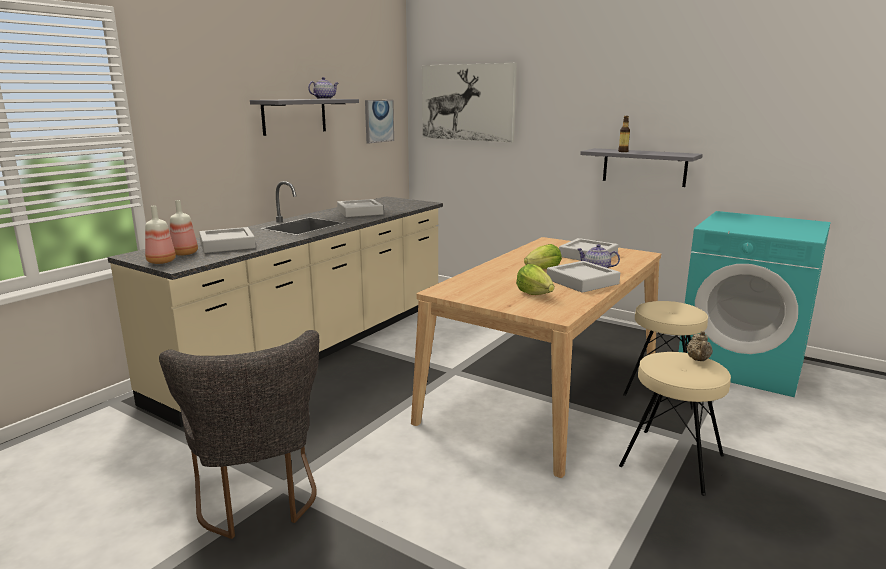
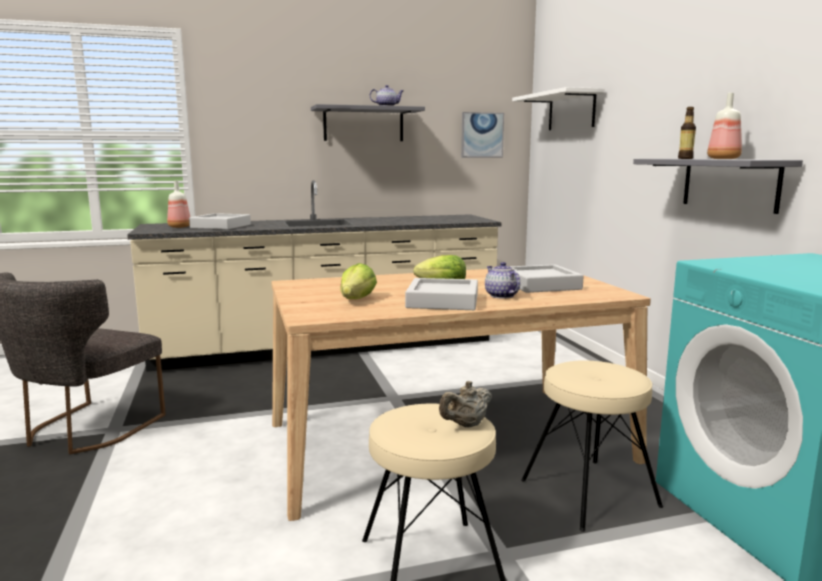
camera: 40 degrees right, 5 degrees down
(162, 262) = (150, 229): bottle -> bottle (724, 159)
(360, 212) = (396, 220): grey tray -> none
(467, 102) = (571, 111): picture -> white shelf

